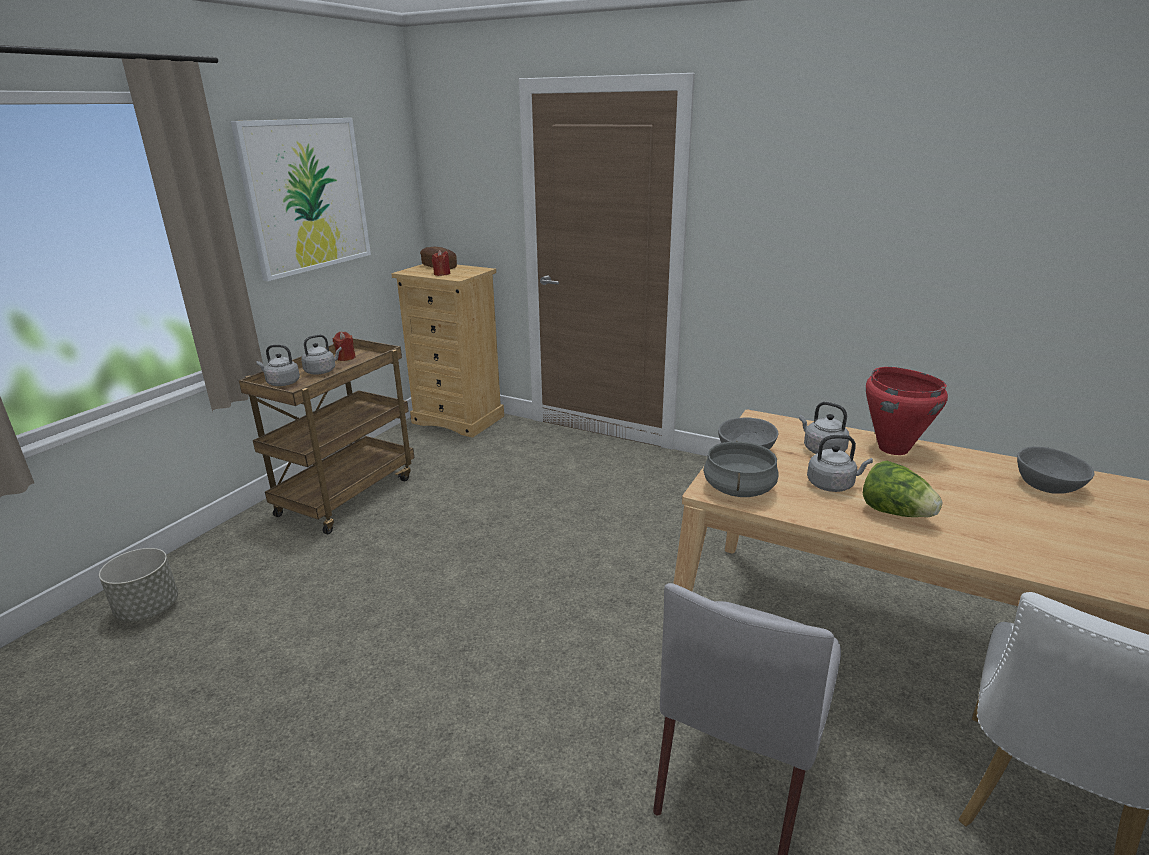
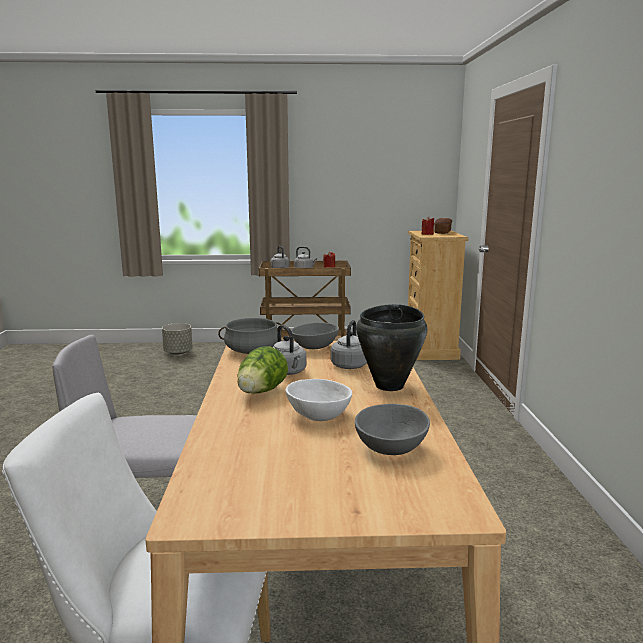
camera: 60 degrees right, 10 degrees down
(306, 196) = (351, 170): picture -> none
(893, 448) = (390, 386): red cooking pot -> black cooking pot
(969, 498) = (318, 415): none -> white bowl

